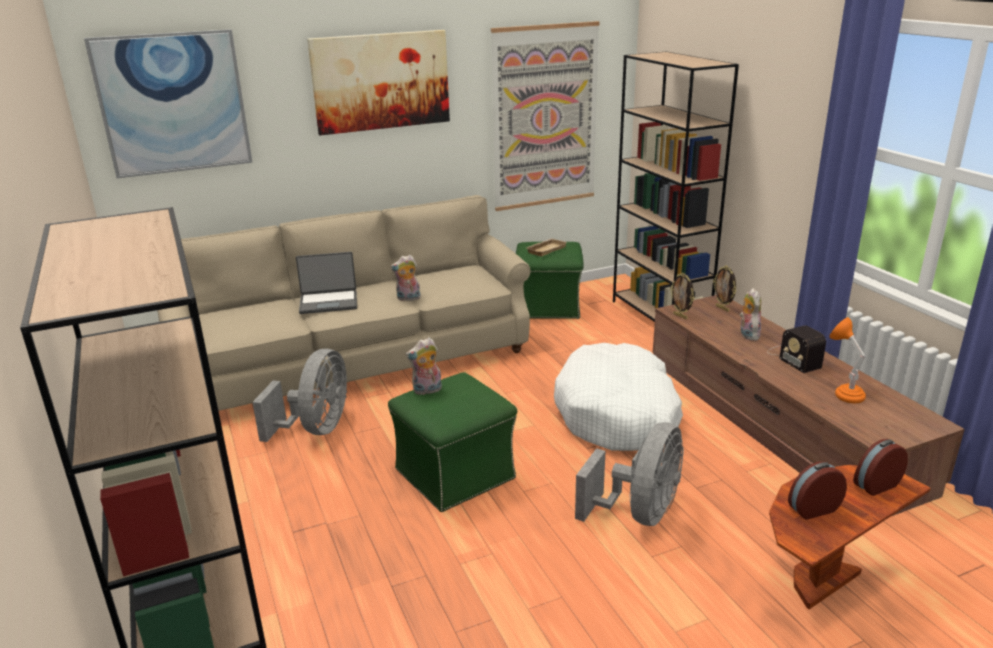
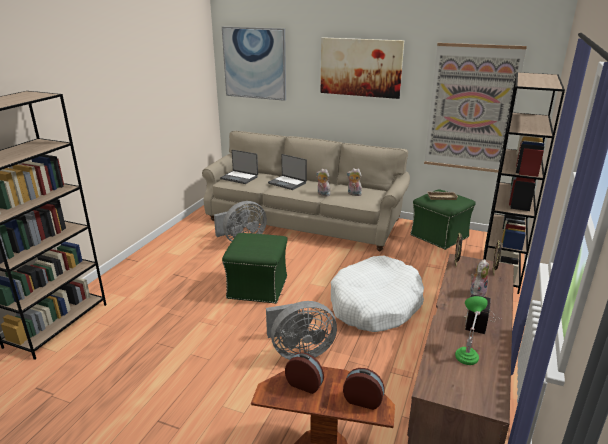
camera: 45 degrees right, 0 degrees up
(236, 323) = (239, 178): none -> laptop
(427, 391) = (253, 235): plush toy -> plush toy (353, 194)
(843, 392) = (467, 353): orange table lamp -> green table lamp

